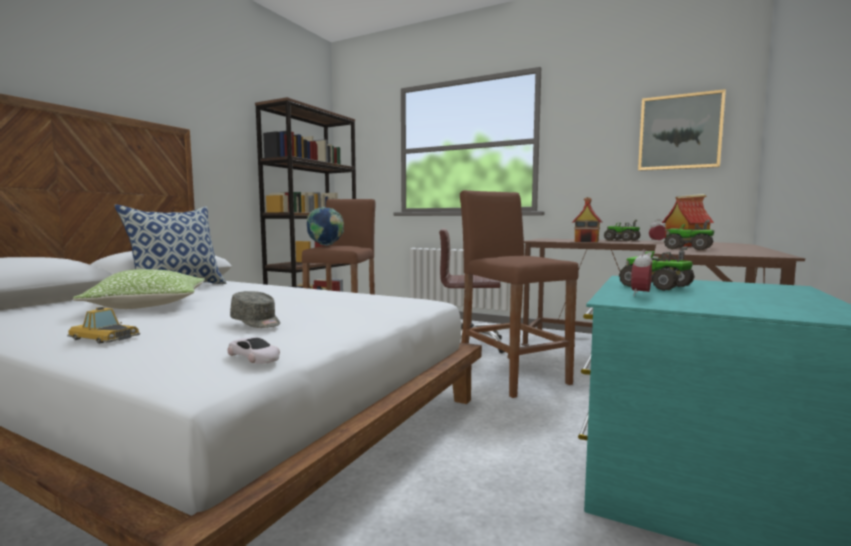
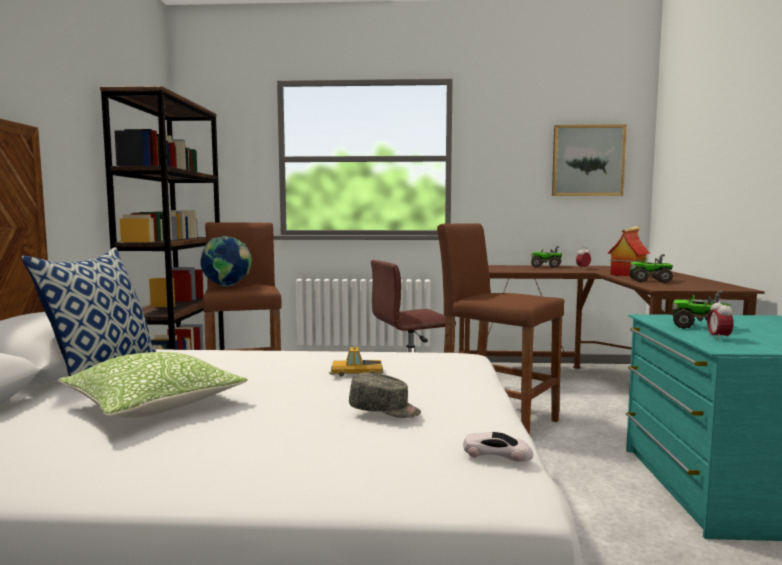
camera: 25 degrees left, 0 degrees up
(103, 337) = (251, 463): toy car -> toy car (356, 372)
(587, 241) = (525, 270): toy house -> none

